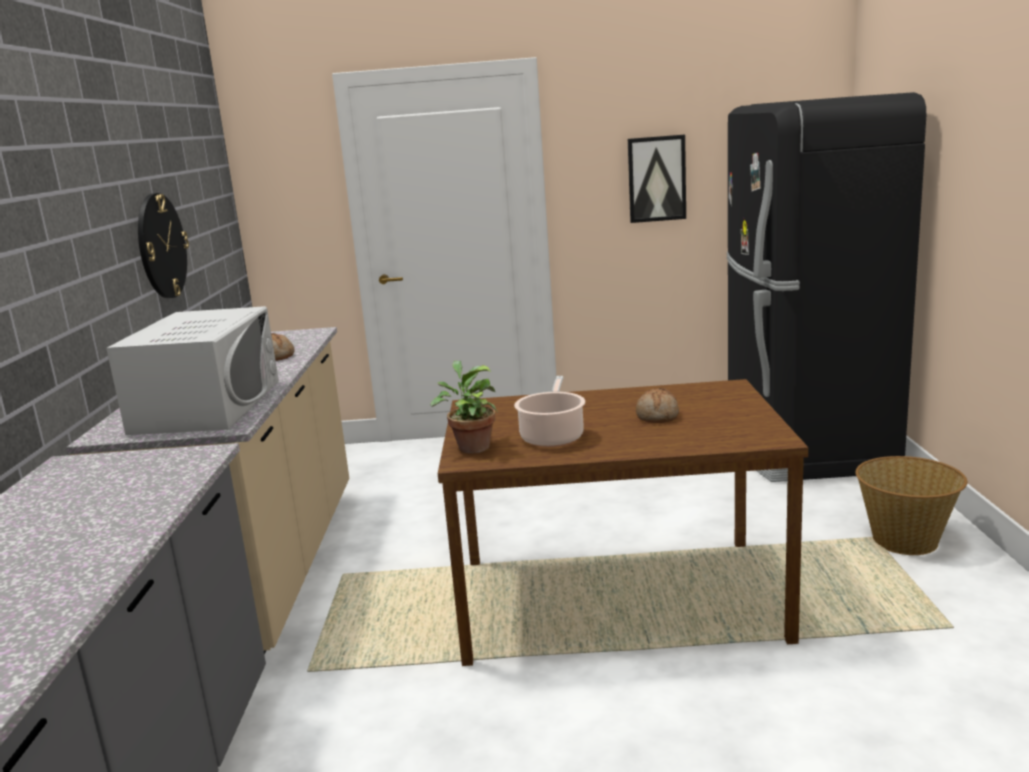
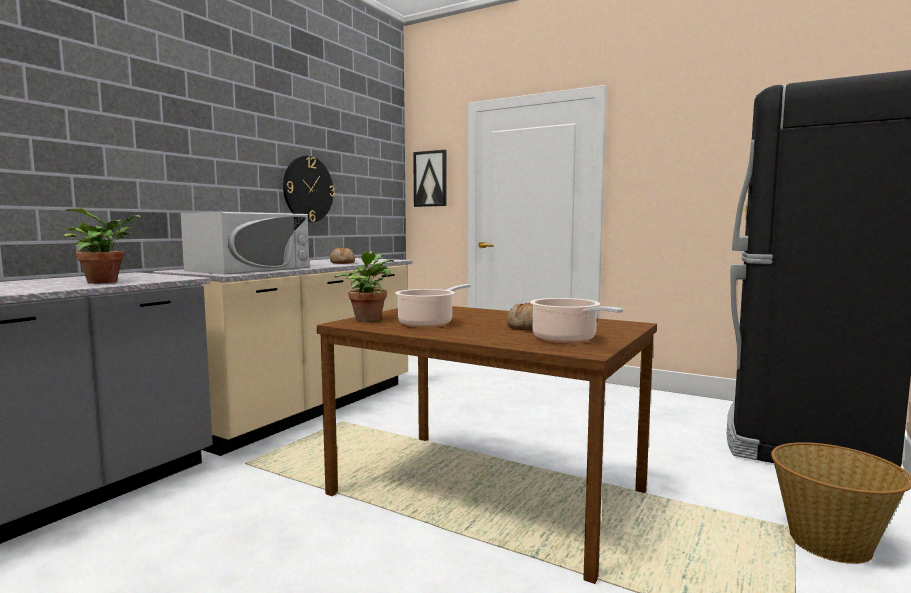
camera: 30 degrees right, 10 degrees down
(139, 494) = (107, 282): none -> potted plant
(656, 179) = (698, 181): picture -> picture (430, 179)
(728, 426) = (567, 339): none -> cooking pot

